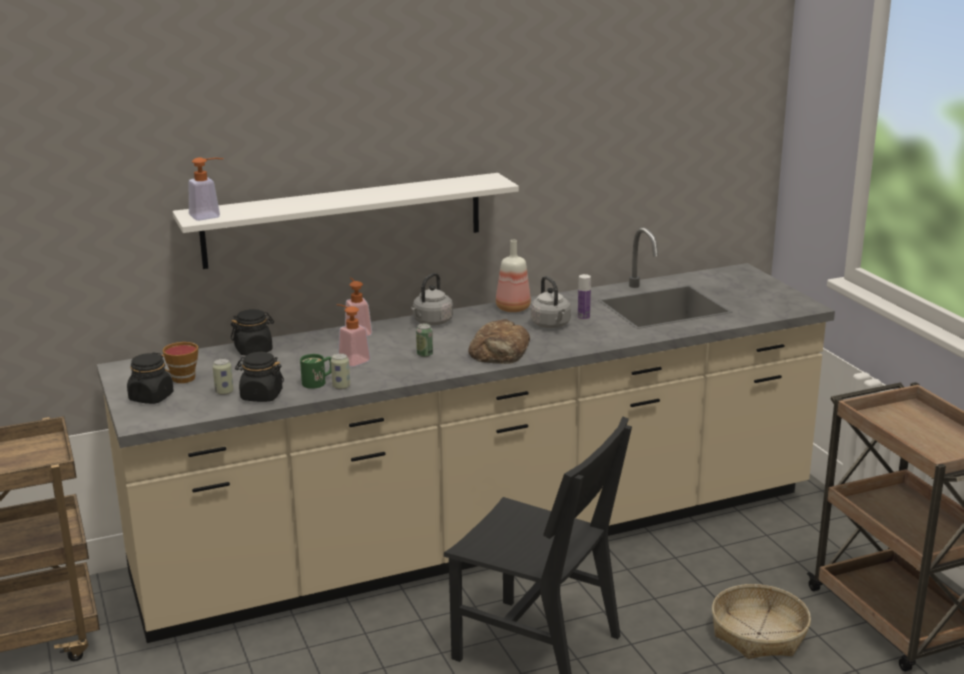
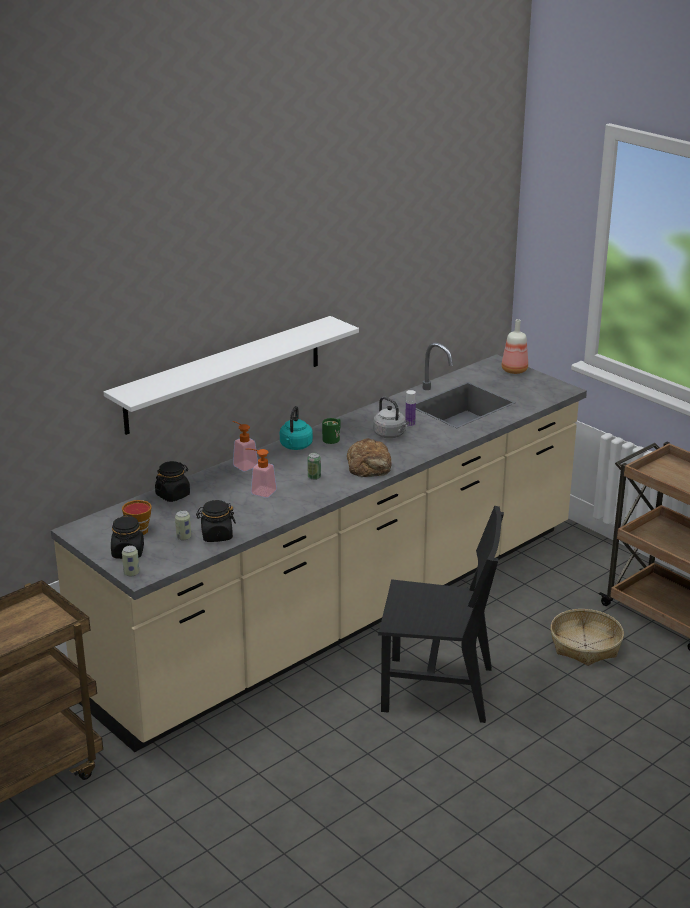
camera: 20 degrees left, 5 degrees up
(210, 216) = (142, 392): soap dispenser -> none
(318, 382) = (251, 515): green mug -> green mug (333, 438)
(341, 386) = (272, 516): can -> can (131, 573)
(431, 322) = (295, 446): grey kettle -> turquoise kettle
(512, 308) = (349, 424): bottle -> bottle (514, 371)

